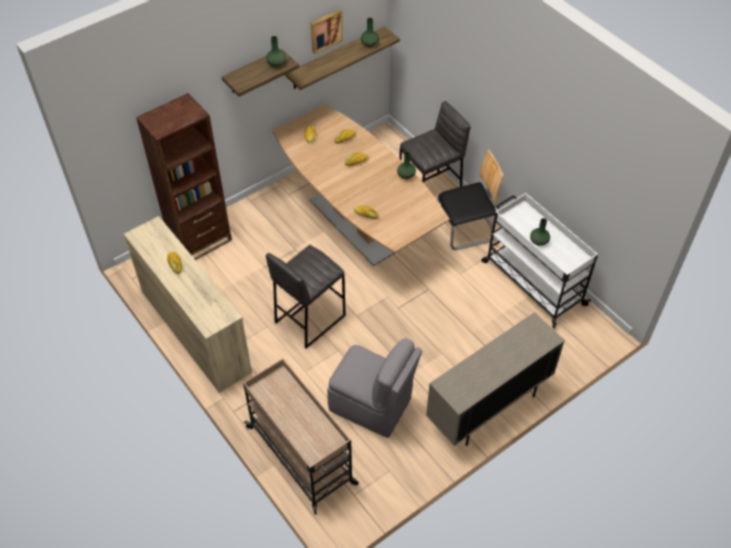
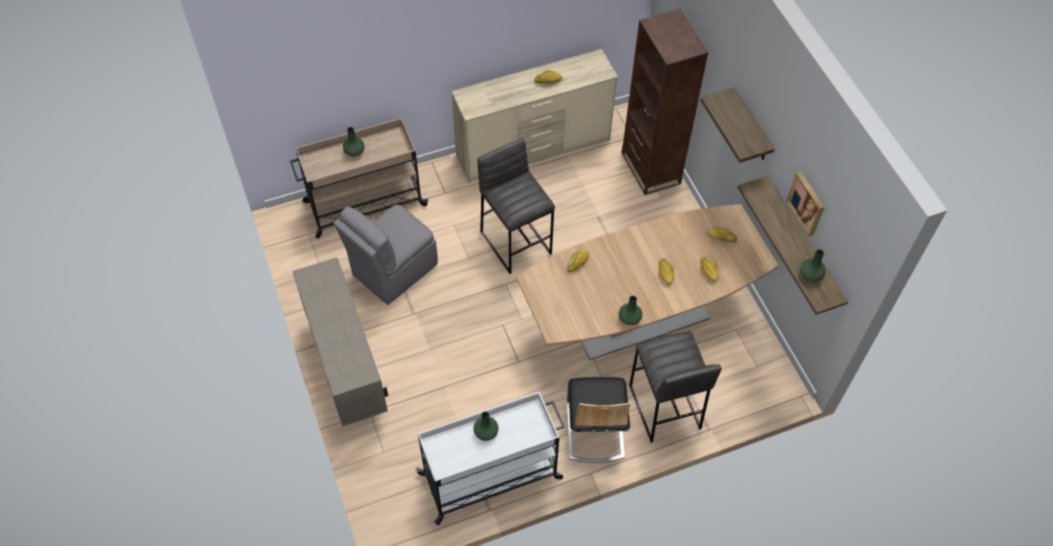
camera: 105 degrees right, 5 degrees up
(276, 63) = (746, 138): green vase -> green vase (354, 151)

